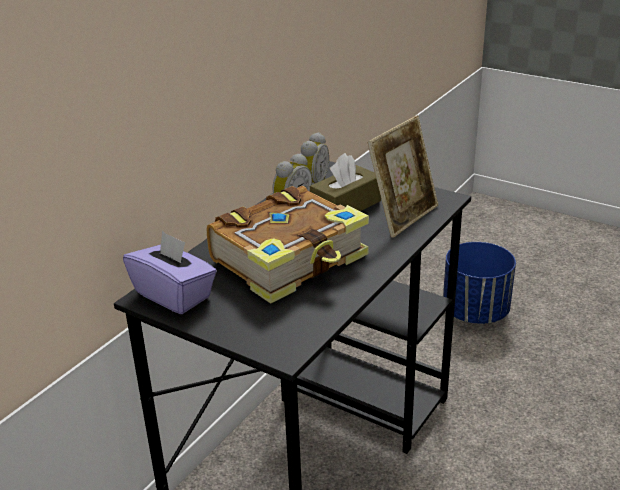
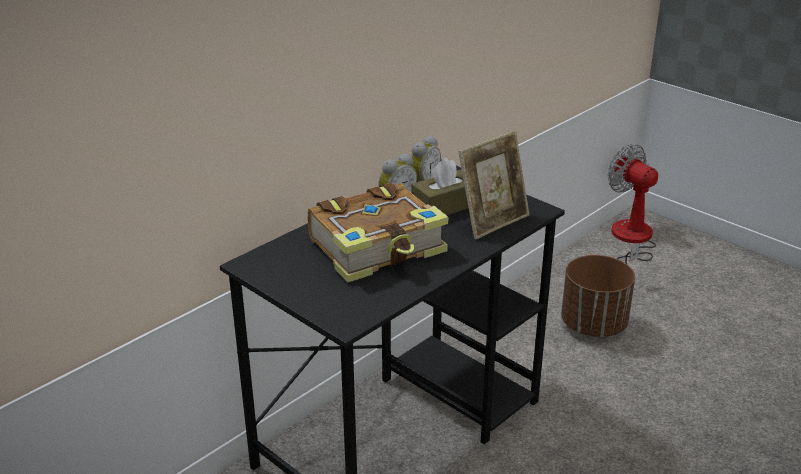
camera: 10 degrees right, 0 degrees up
(174, 295) = (270, 265): purple tissue box -> none
(476, 312) = (594, 325): blue planter -> brown planter
(482, 225) = (630, 240): none -> fan

